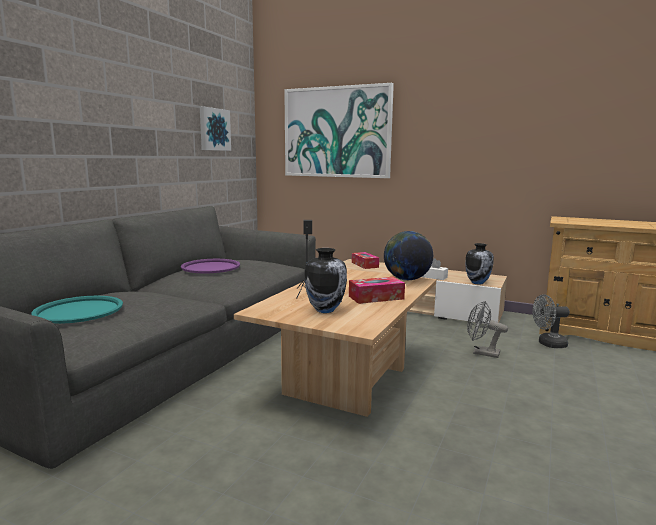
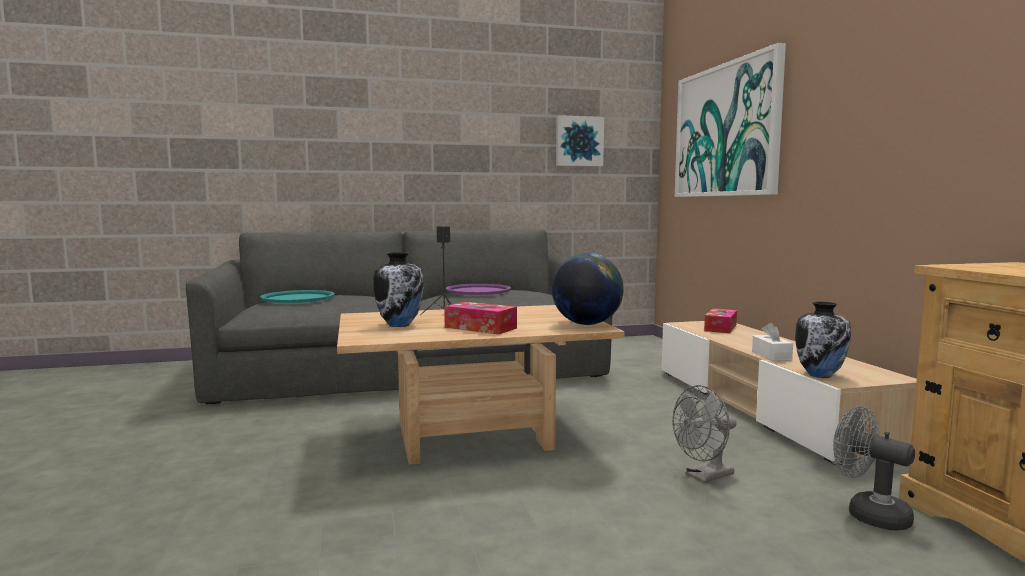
camera: 50 degrees right, 5 degrees down
(481, 353) = (704, 477): grey fan -> grey fan turned 105 degrees counterclockwise

